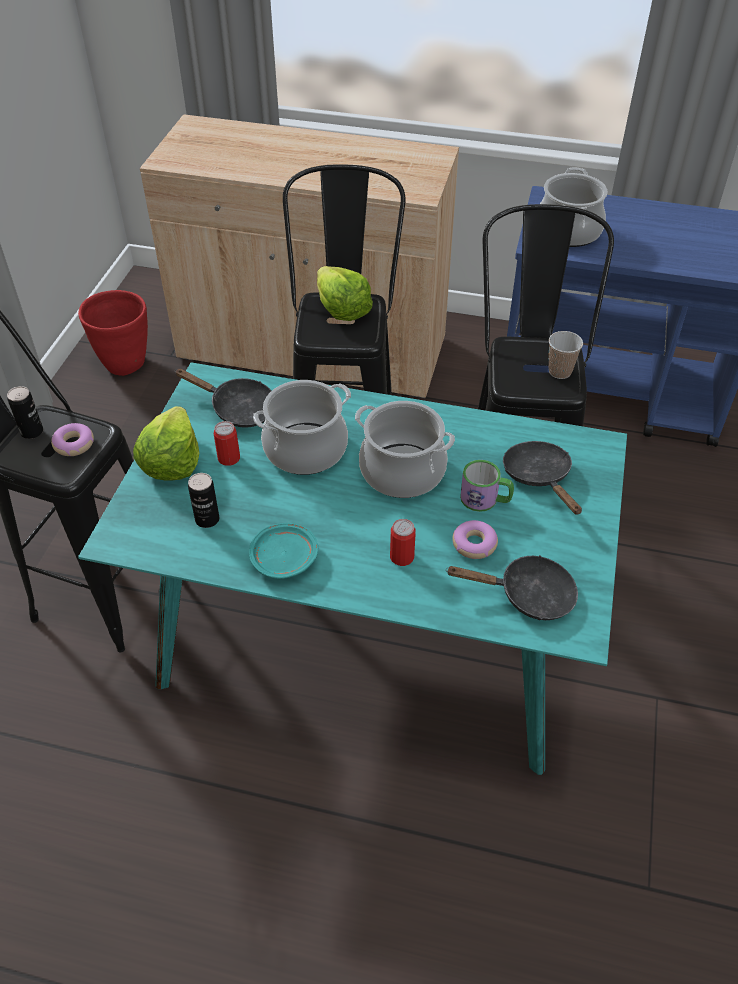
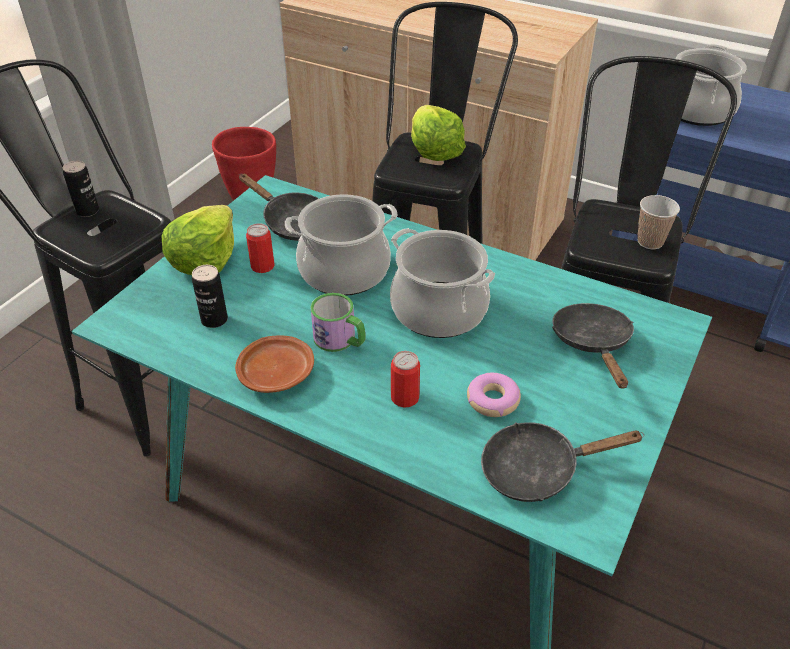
camera: 15 degrees right, 5 degrees down
(74, 444) = (120, 228): donut -> none
(284, 558) = (277, 373): turquoise plate -> brown plate
(485, 499) = (522, 356): mug -> mug (340, 340)
(528, 595) = (538, 469): black frying pan -> black frying pan turned 150 degrees clockwise

